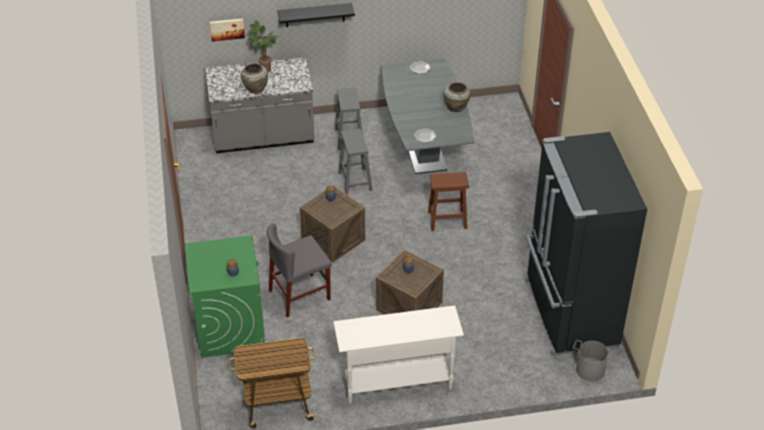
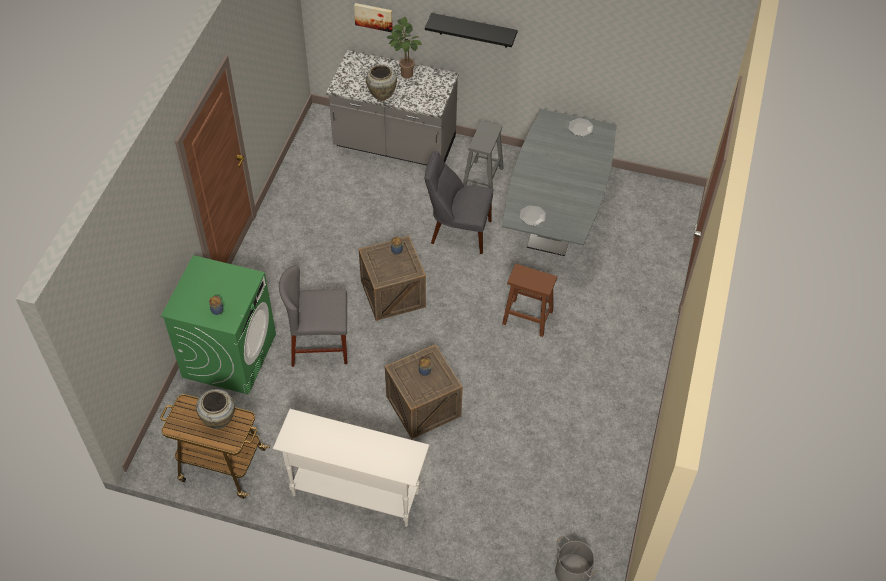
camera: 25 degrees right, 10 degrees up
(355, 181) = (458, 231): grey stool -> grey chair
(456, 108) = (590, 193): beige vase -> beige vase (219, 420)
(569, 313) = (592, 489): black fridge -> none

